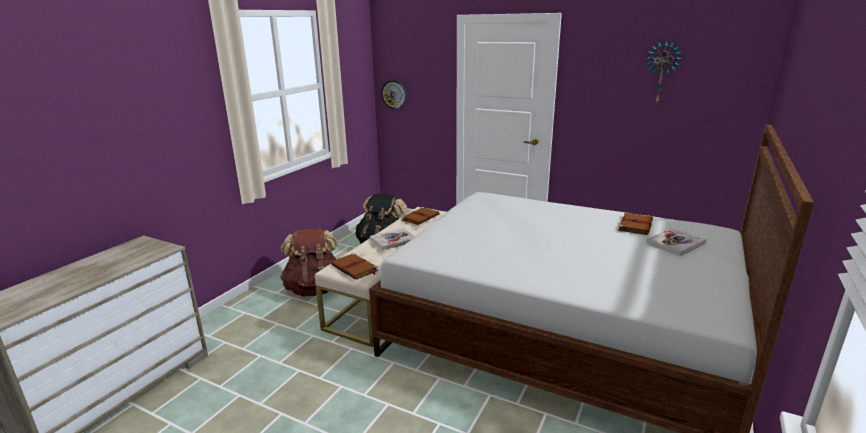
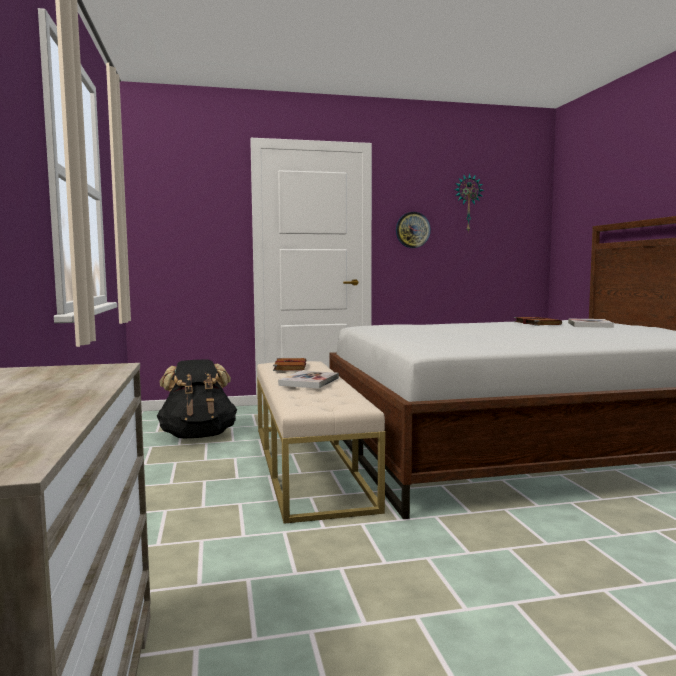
camera: 40 degrees left, 15 degrees down
(314, 289) = (186, 493): brown backpack -> none
(355, 268) = (329, 402): brown book -> none
(394, 94) = (157, 237): wall clock -> wall clock (412, 230)

